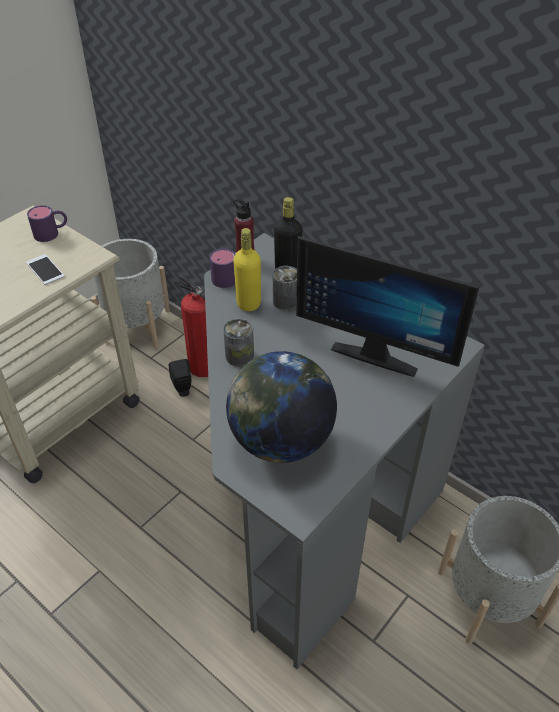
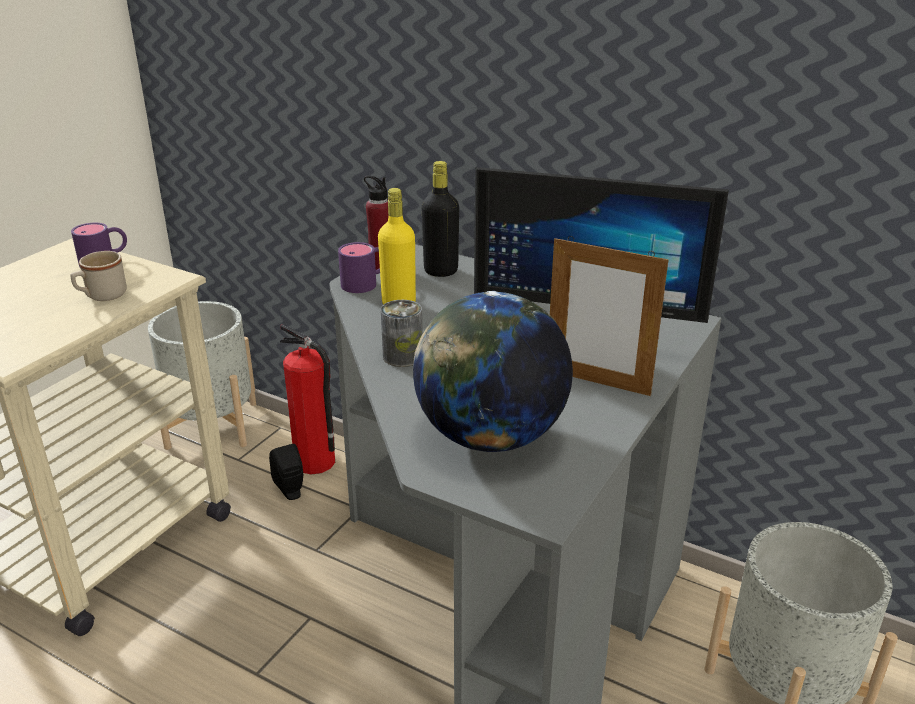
camera: 10 degrees left, 15 degrees down
(45, 269) = (101, 296): phone -> beige mug
(285, 301) = (448, 299): can -> none
(370, 399) = (597, 382): none -> picture frame

